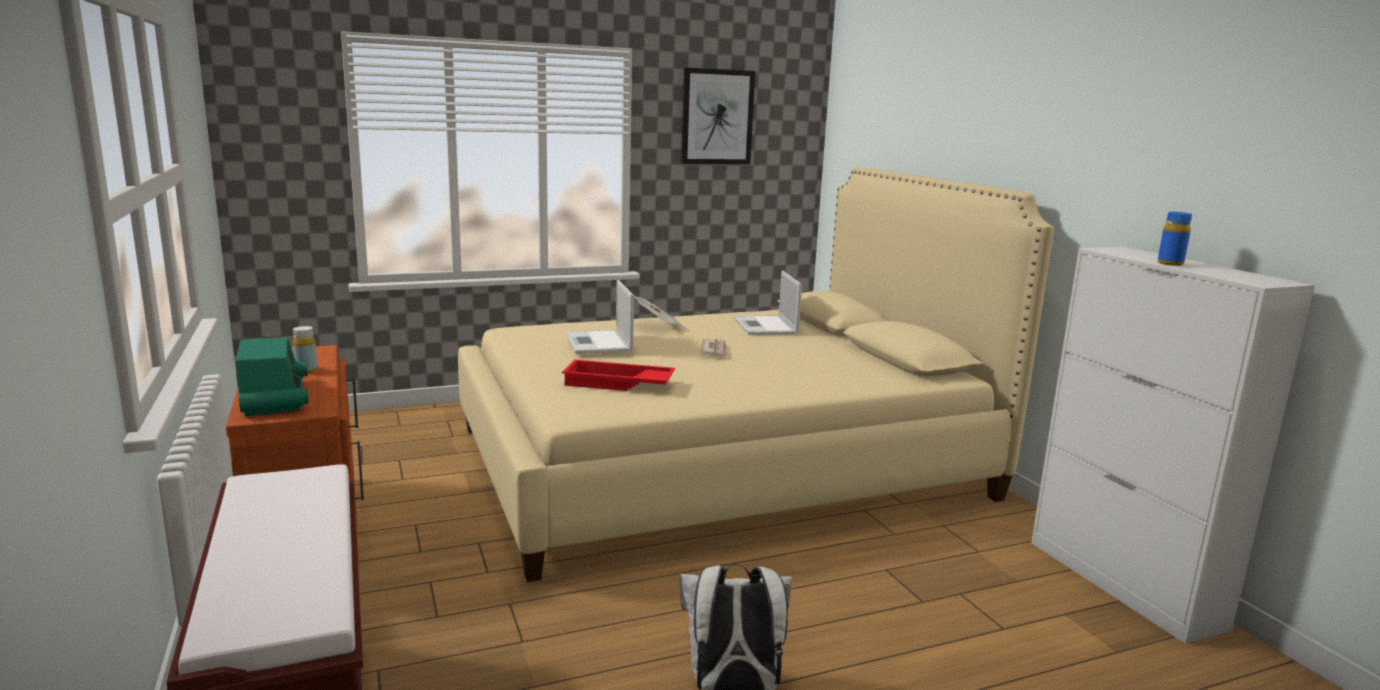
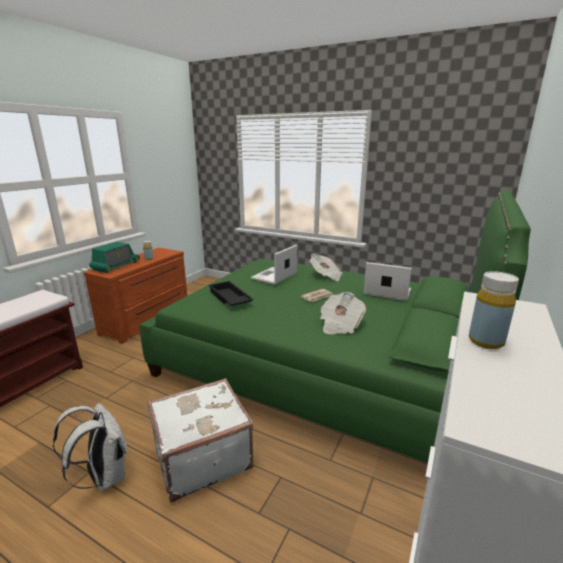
camera: 50 degrees right, 5 degrees up
(617, 384) = (229, 298): red tray -> black tray
(717, 117) = (427, 151): picture -> none
(719, 462) = (322, 362): beige bed -> green bed
(766, 327) = (386, 292): laptop -> laptop turned 75 degrees clockwise
(790, 604) = (201, 457): none -> white suitcase
(807, 368) = (340, 325): none -> newspaper
(1170, 263) = (486, 341): blue bottle -> yellow bottle

